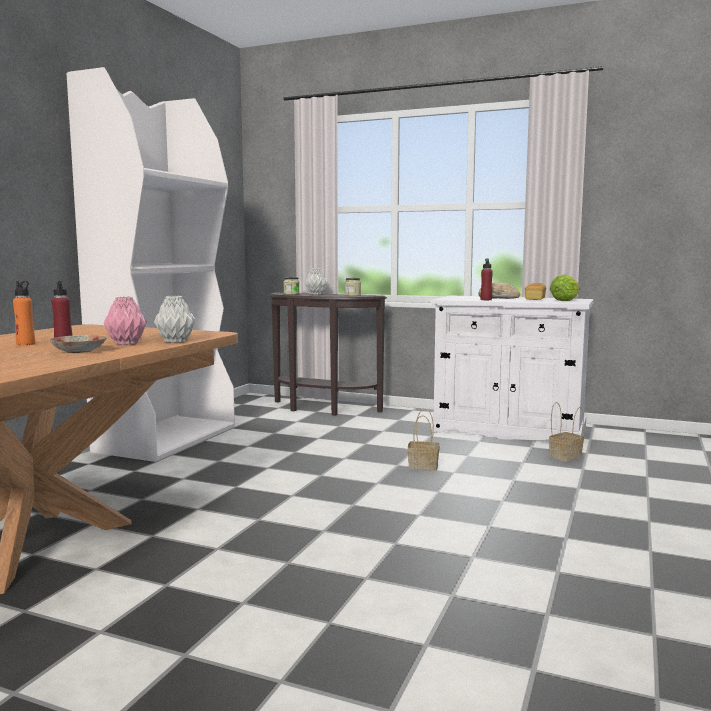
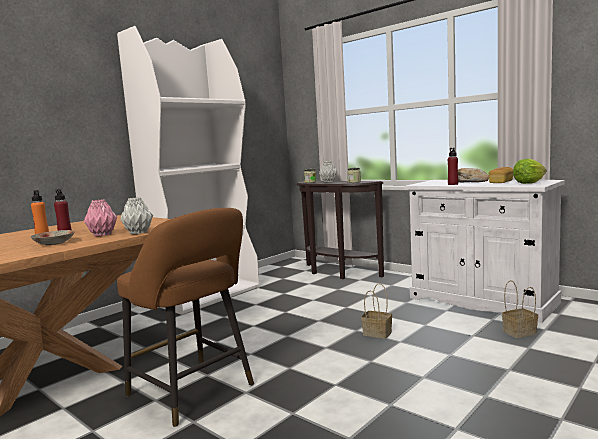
camera: 20 degrees right, 0 degrees up
(260, 536) = (194, 392): none -> brown stool

